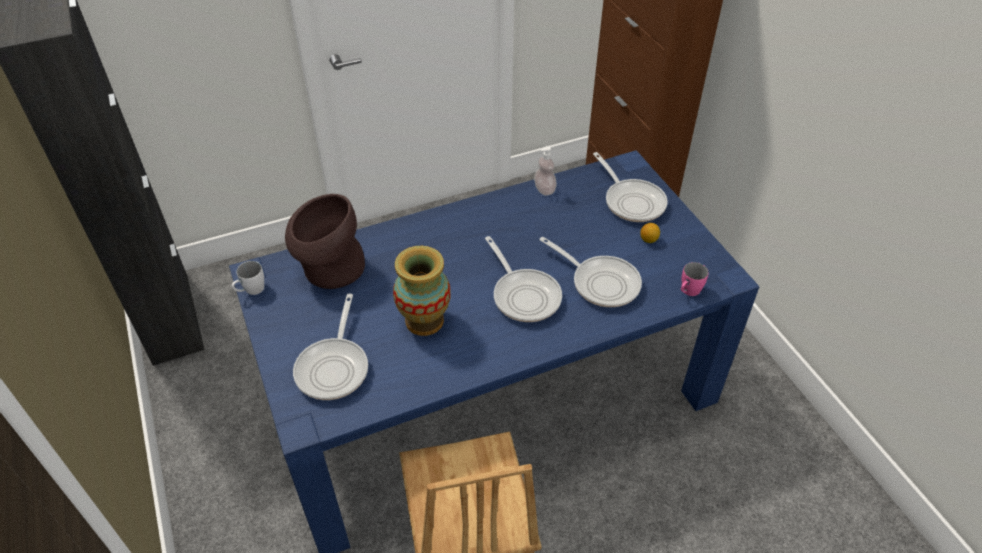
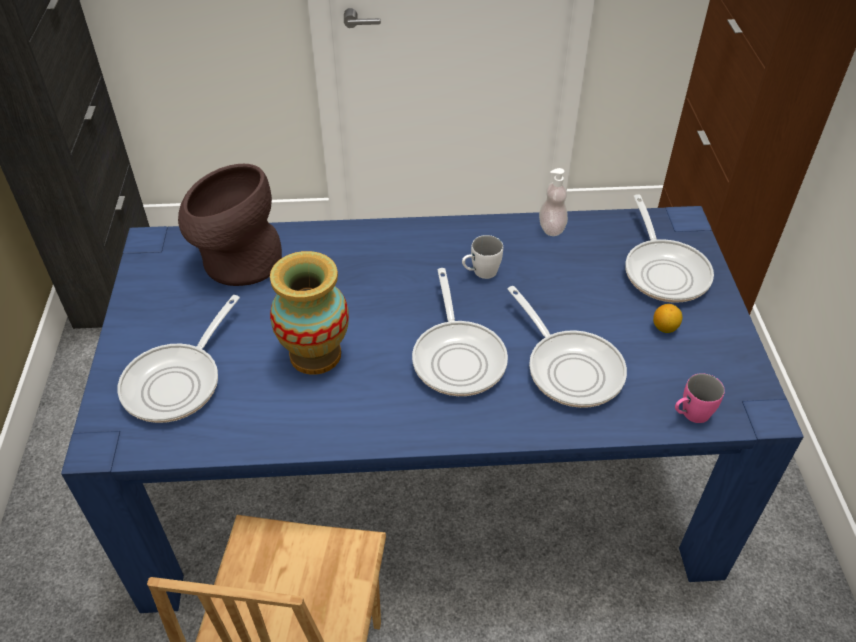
camera: 20 degrees right, 0 degrees up
(251, 291) = (136, 263): white mug -> white mug (480, 273)

